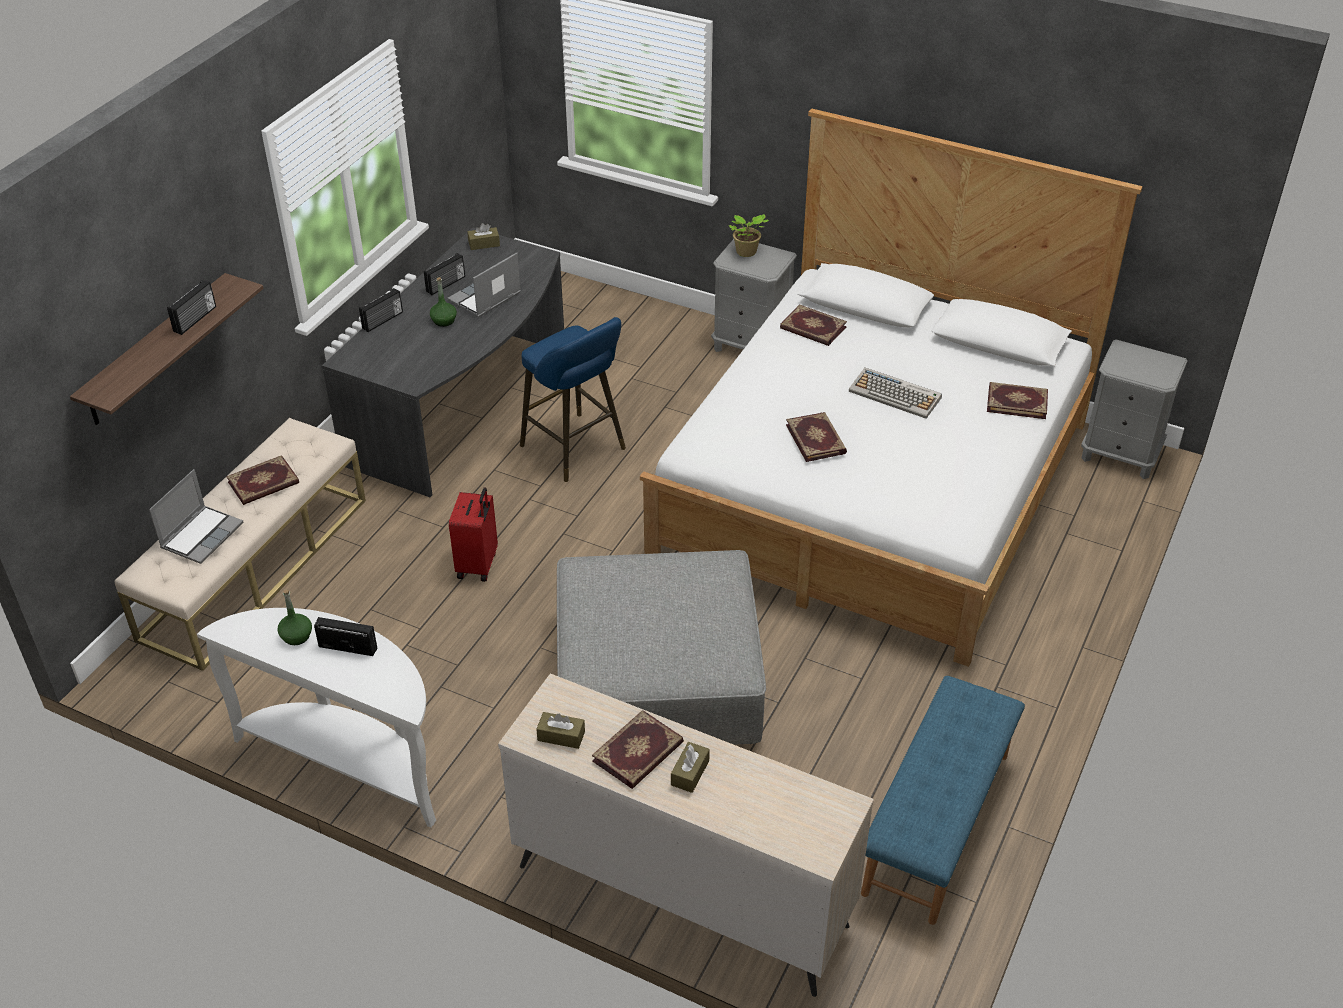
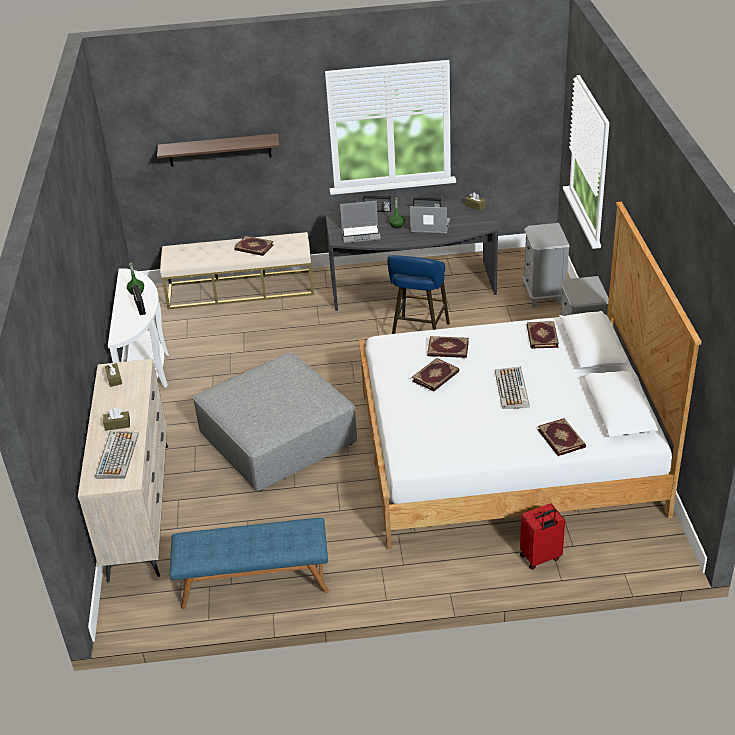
camera: 60 degrees right, 5 degrees down
(196, 319) = (236, 143): radio -> none
(202, 535) = (206, 250): laptop -> laptop (361, 234)
(478, 565) = (302, 347): red suitcase -> red suitcase (540, 558)
(639, 752) = (120, 405): book -> book (448, 349)
(746, 252) = (586, 285): potted plant -> none
(769, 799) = (117, 455): none -> keyboard
(1120, 454) = (662, 546): grey nightstand -> grey nightstand (543, 295)

